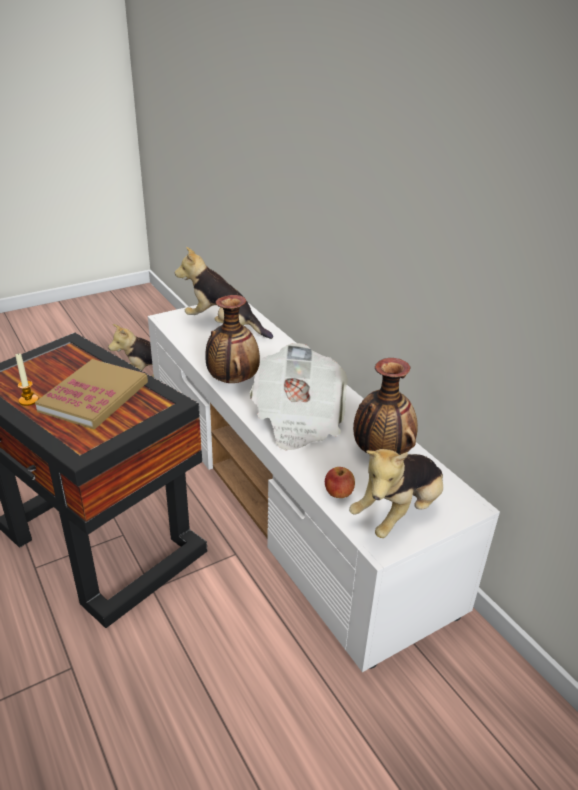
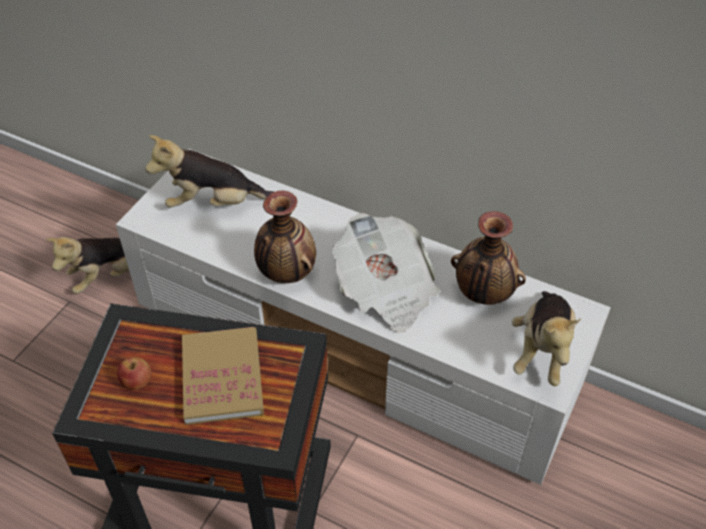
camera: 30 degrees left, 15 degrees up
(28, 400) = (161, 416): candle -> none
(338, 494) = (482, 355): apple -> apple (137, 383)

